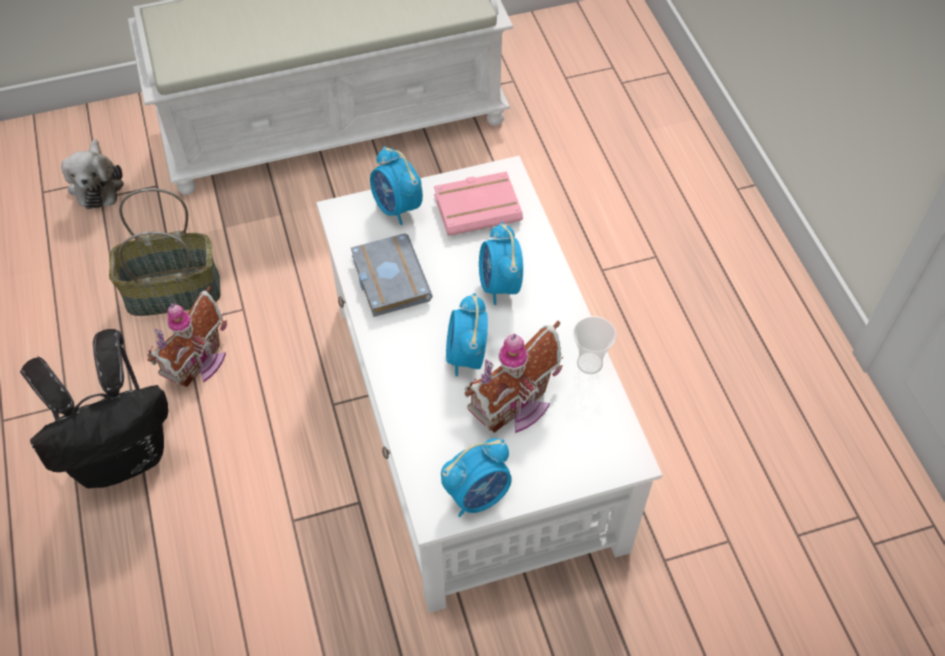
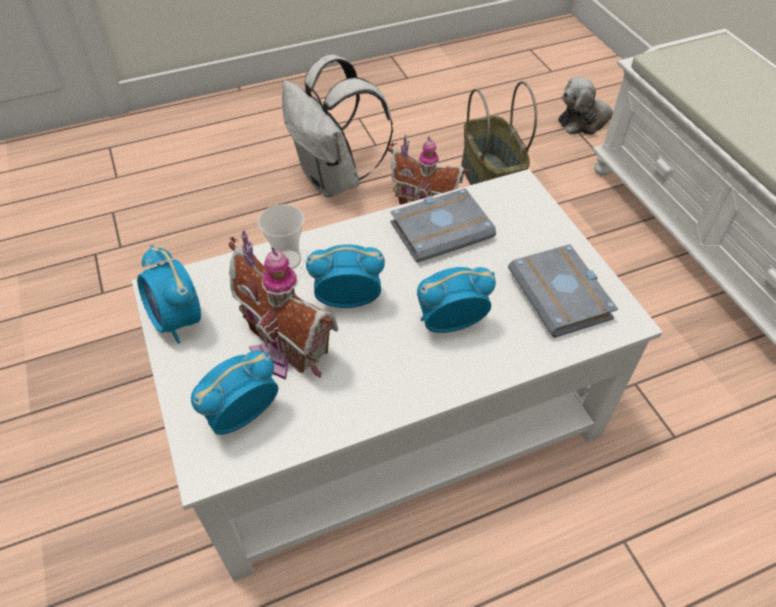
camera: 85 degrees right, 5 degrees down
(123, 455) = (335, 180): black backpack -> white backpack
(397, 207) = (539, 227): alarm clock -> alarm clock (241, 415)
(478, 206) = (563, 296): pink book -> grey book
(589, 363) = (345, 419): cup -> cup (287, 260)

